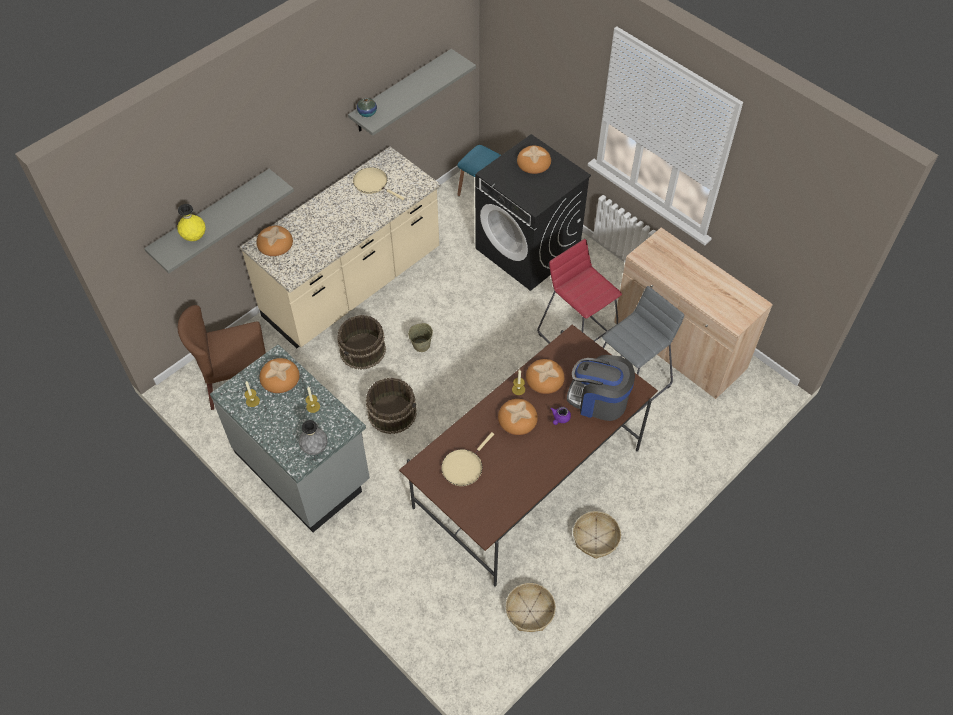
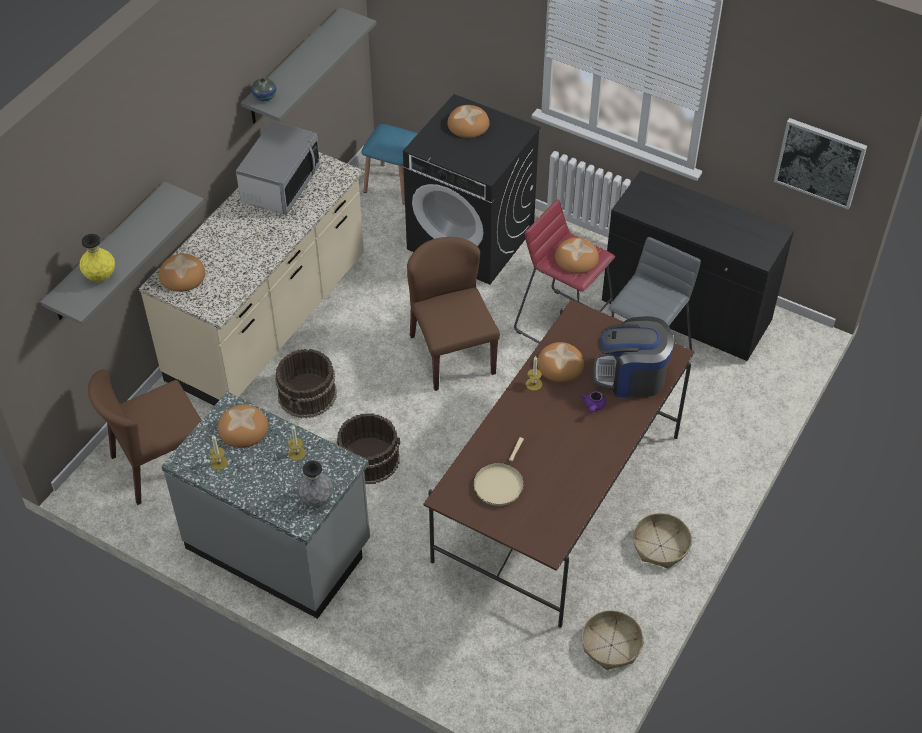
camera: 15 degrees left, 5 degrees down
(373, 183) = (280, 185): beige frying pan -> microwave
(421, 345) = (378, 373): beige bucket -> none
(483, 341) = (452, 354): none -> brown chair
(517, 418) = (543, 416): bread -> bread (576, 258)
(679, 346) = (685, 312): beige cabinet -> black cabinet
(803, 254) = (820, 162): none -> picture

